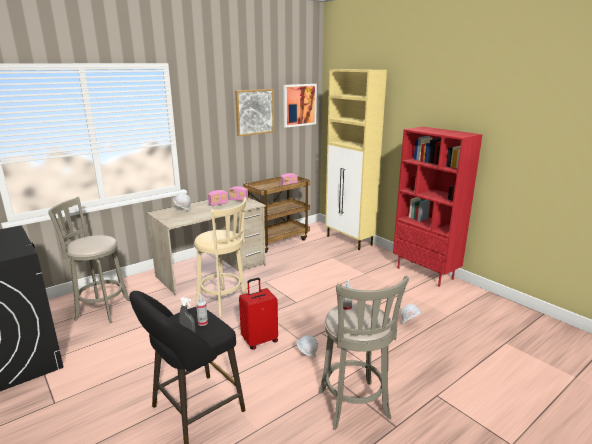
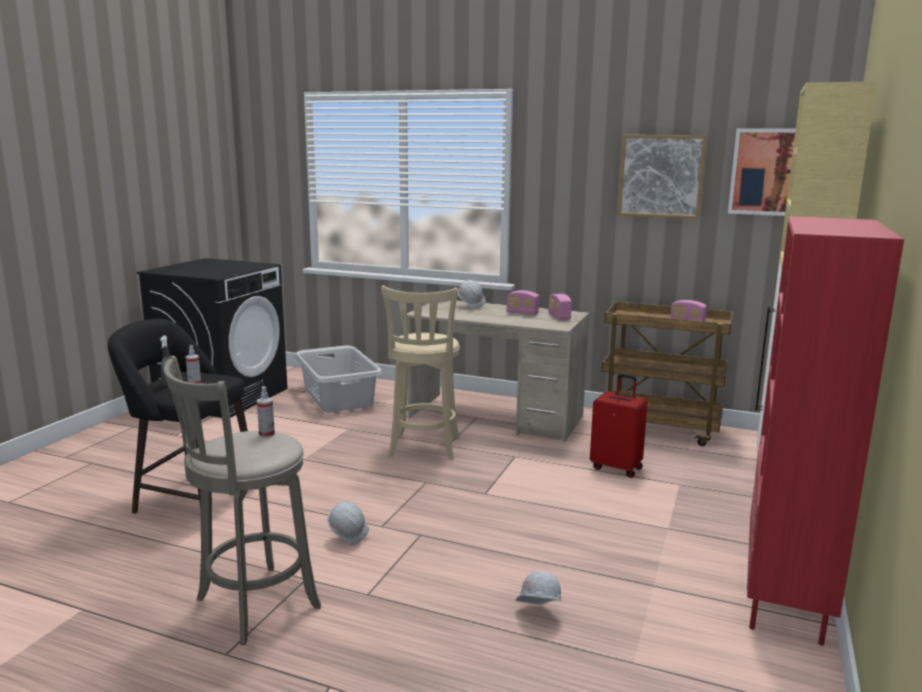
camera: 60 degrees right, 5 degrees down
(100, 309) = (338, 397): grey stool -> grey laundry basket
(259, 340) = (357, 495): red suitcase -> red suitcase (617, 467)

